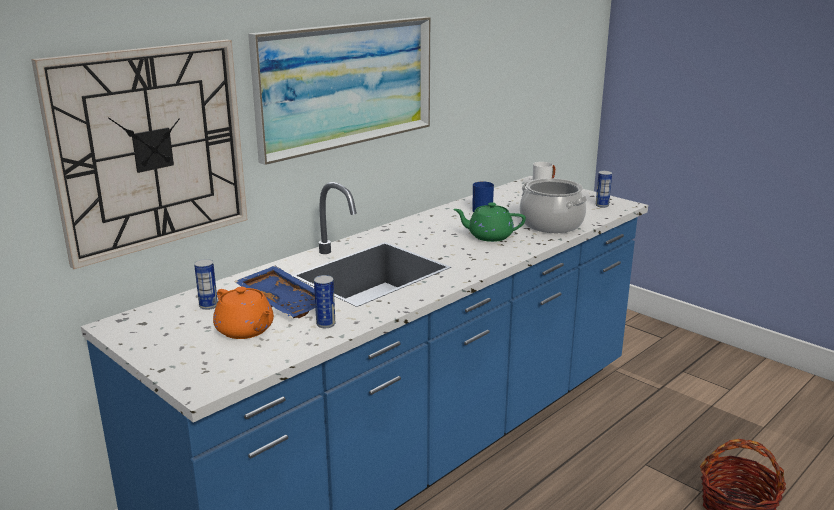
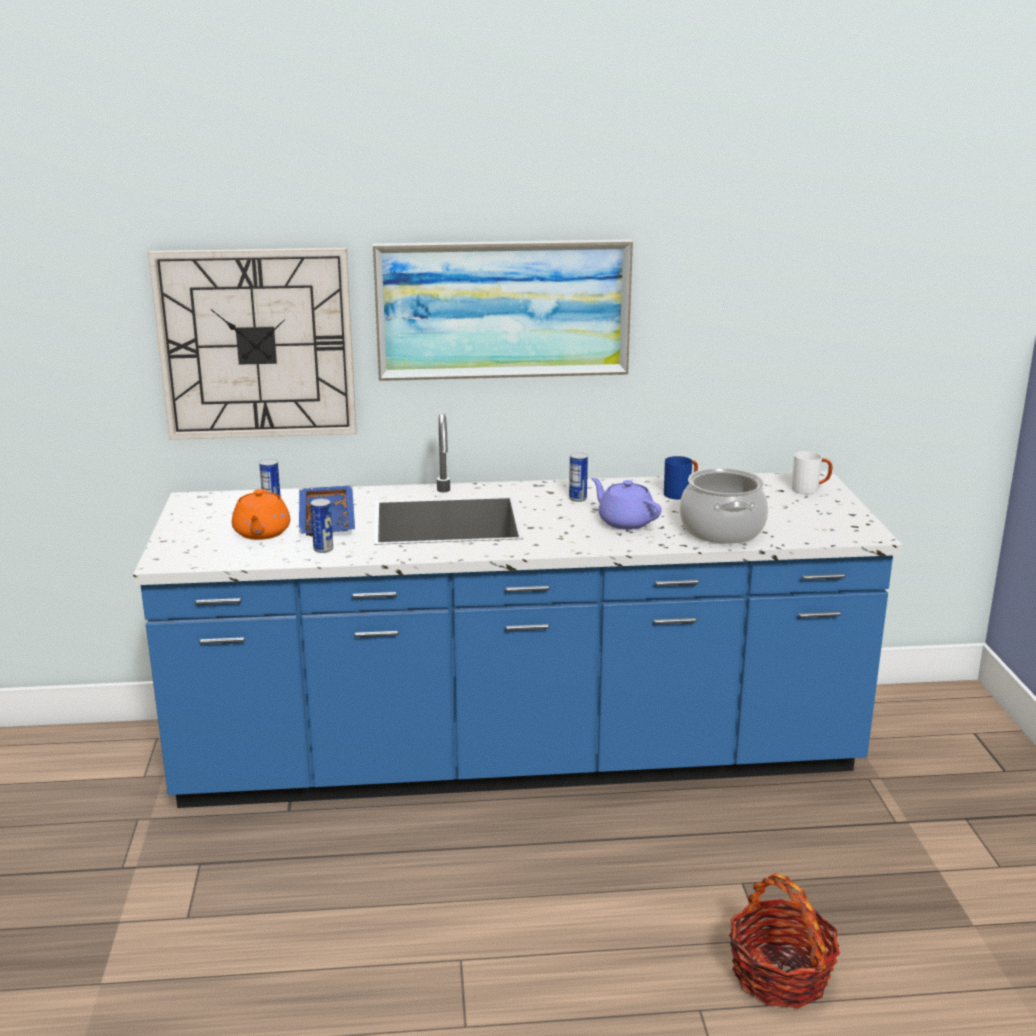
camera: 40 degrees right, 0 degrees up
(489, 236) = (625, 522): green teapot -> purple teapot
(602, 205) = (836, 528): can -> can (578, 499)

